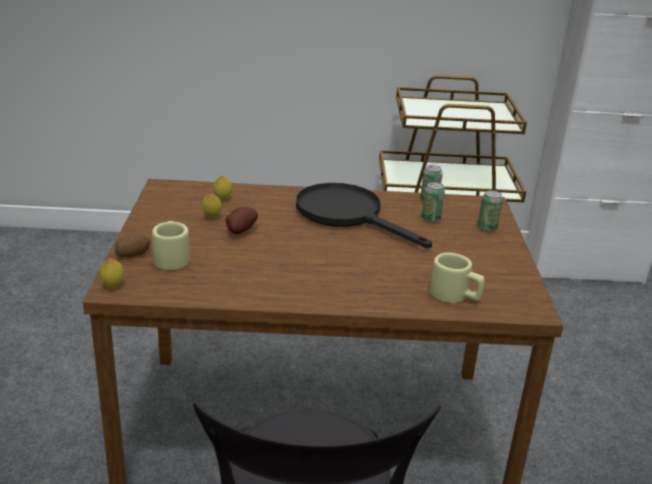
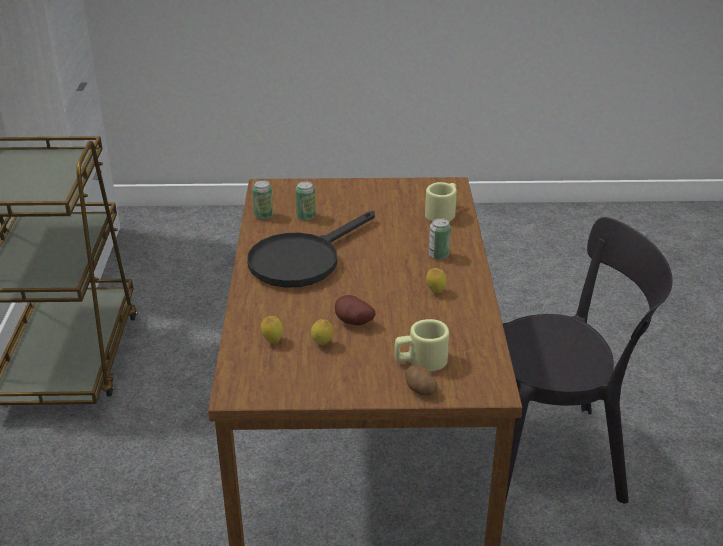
camera: 90 degrees left, 5 degrees up
(112, 287) = (489, 391): lemon -> lemon (435, 292)
(487, 228) = (319, 191): can -> can (438, 255)

